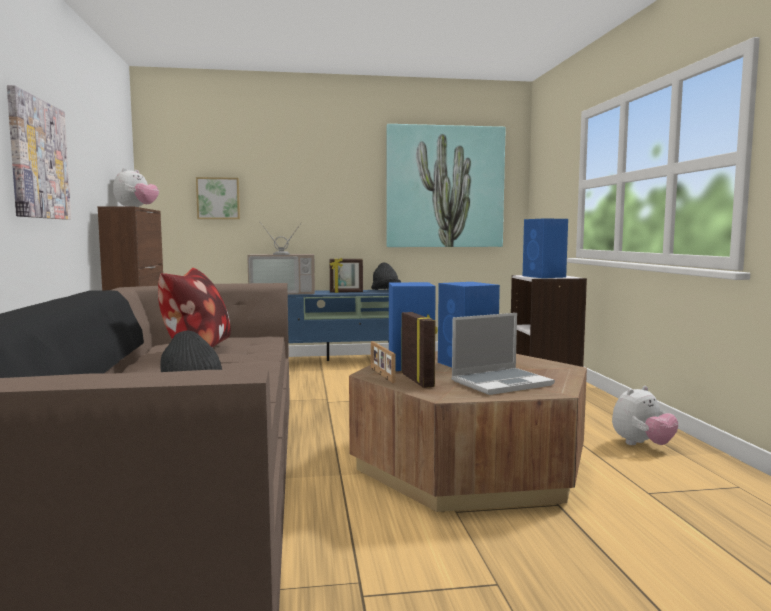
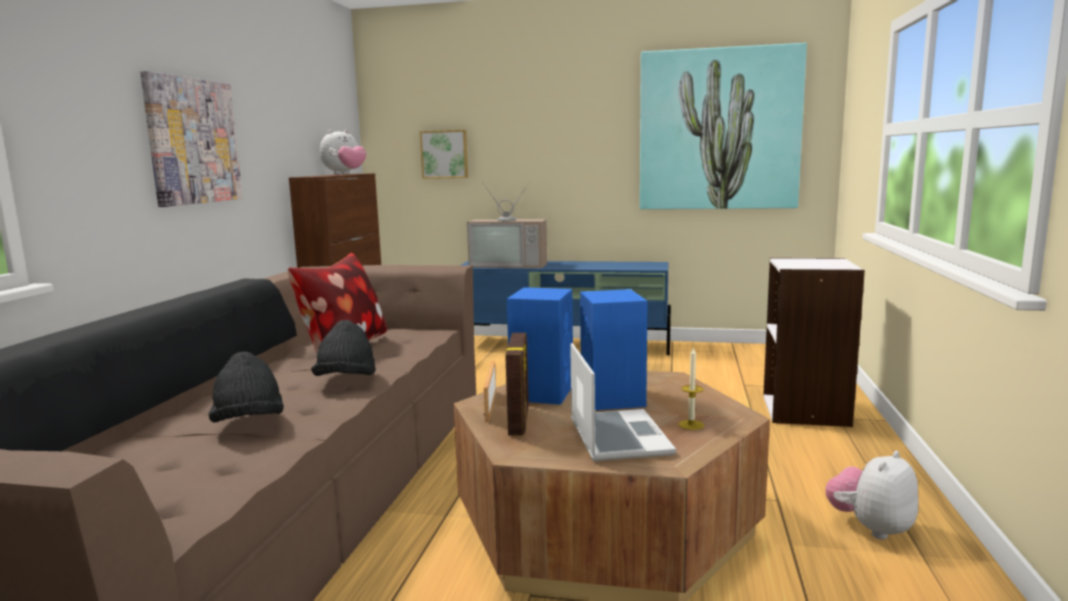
camera: 20 degrees right, 5 degrees up
(346, 292) = (583, 266): picture frame -> none
(385, 291) = (633, 265): black hat -> black hat (346, 381)
(501, 383) = (617, 437): laptop -> laptop turned 90 degrees counterclockwise
(542, 373) = (691, 425): none -> candle
(544, 276) = (807, 264): blue speaker -> none
(642, 445) = (871, 528): plush toy -> plush toy turned 150 degrees clockwise

